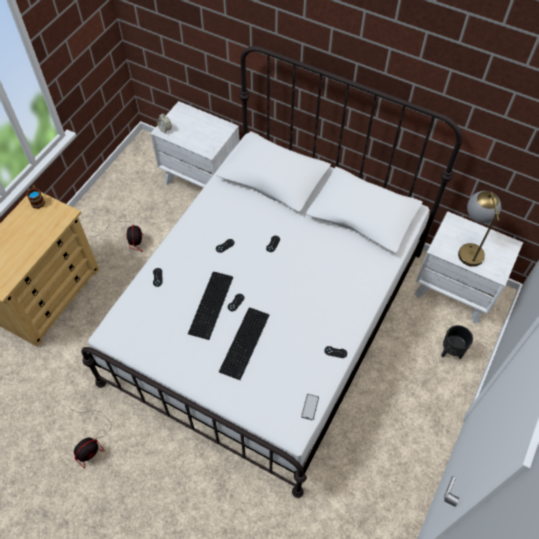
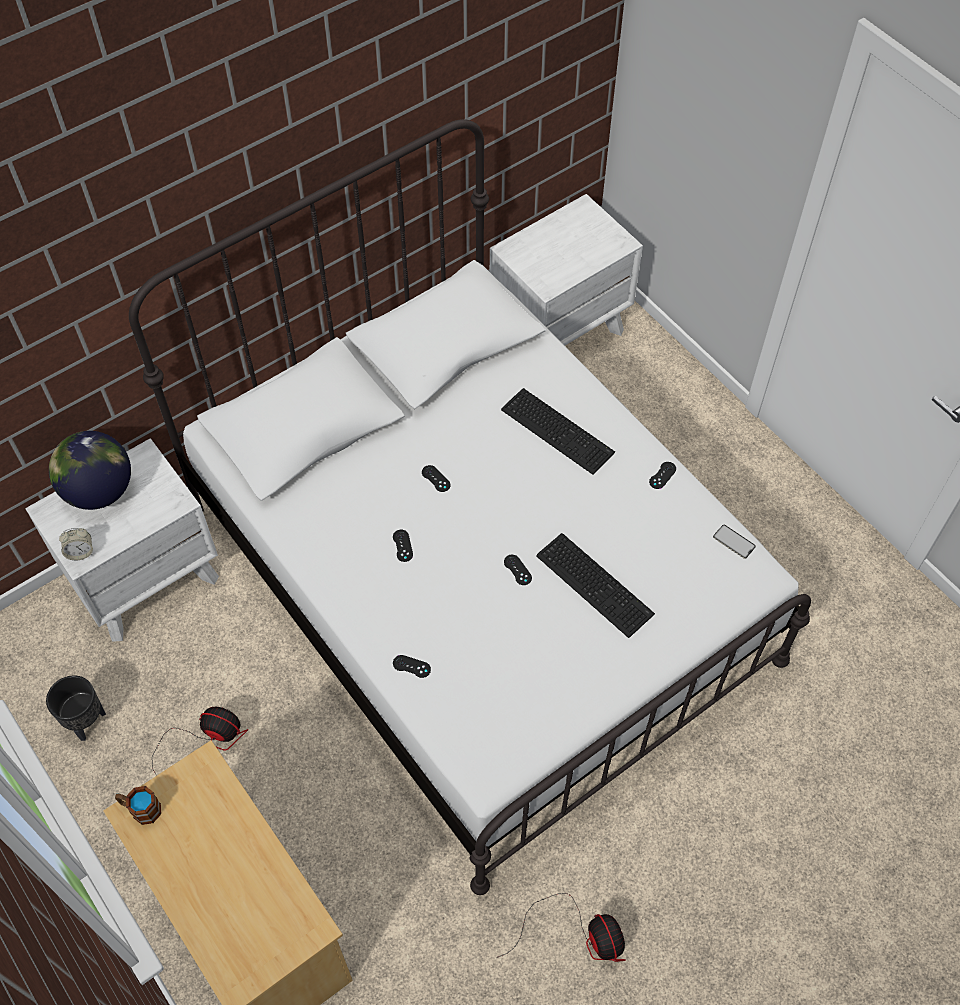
camera: 65 degrees left, 0 degrees up
(200, 121) = (99, 490): none -> globe
(212, 304) = (505, 603): keyboard -> keyboard (557, 429)
(450, 352) = (652, 382): black planter -> black planter (86, 722)
(468, 248) = (564, 254): table lamp -> none

